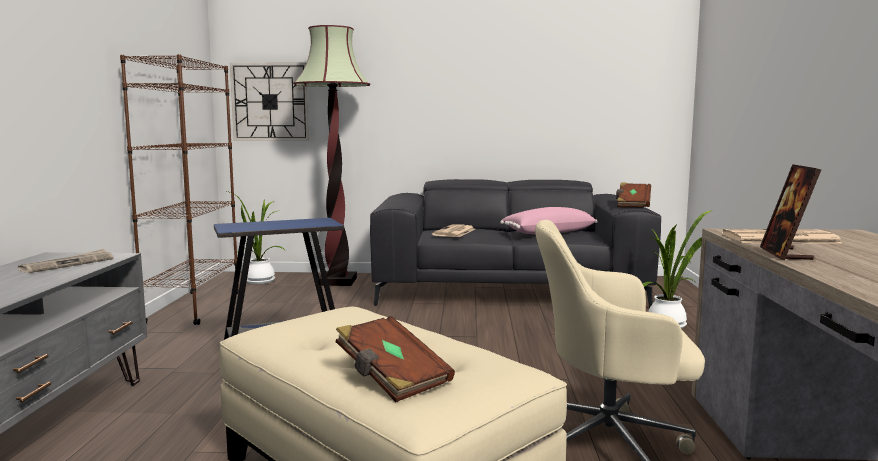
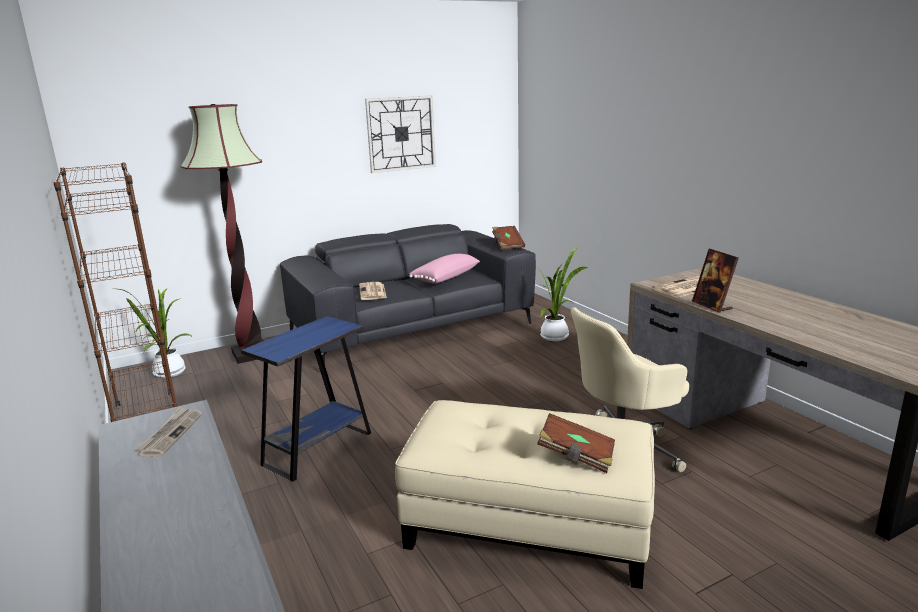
camera: 30 degrees left, 10 degrees up
(270, 102) = (136, 183): wall clock -> wall clock (401, 134)

